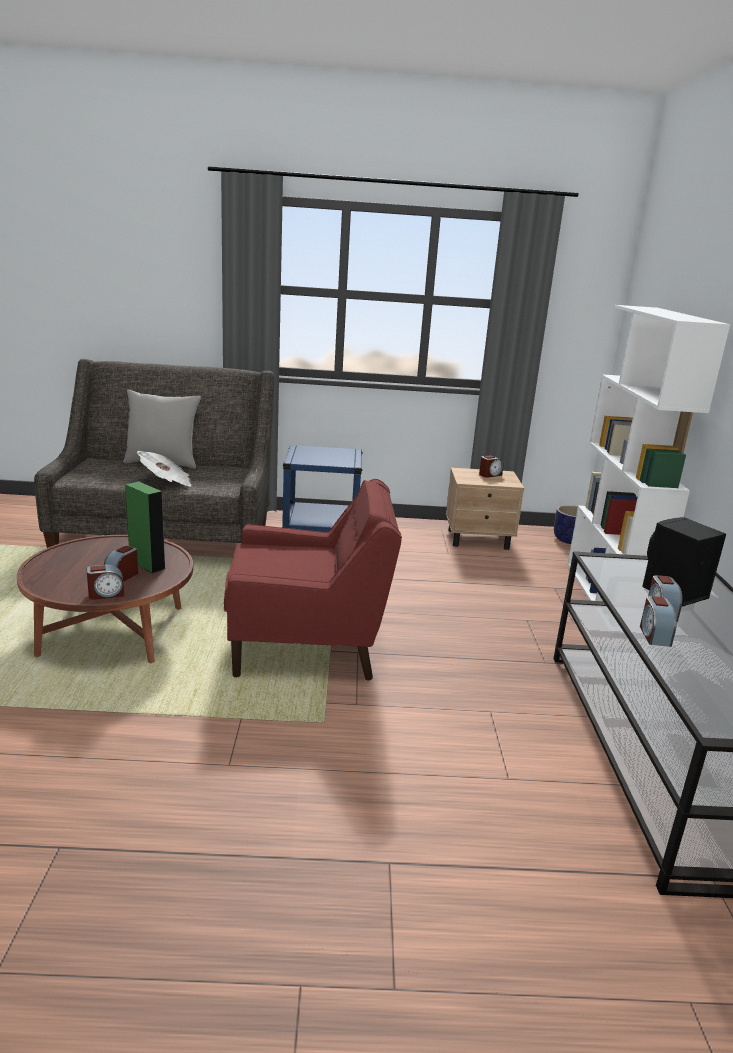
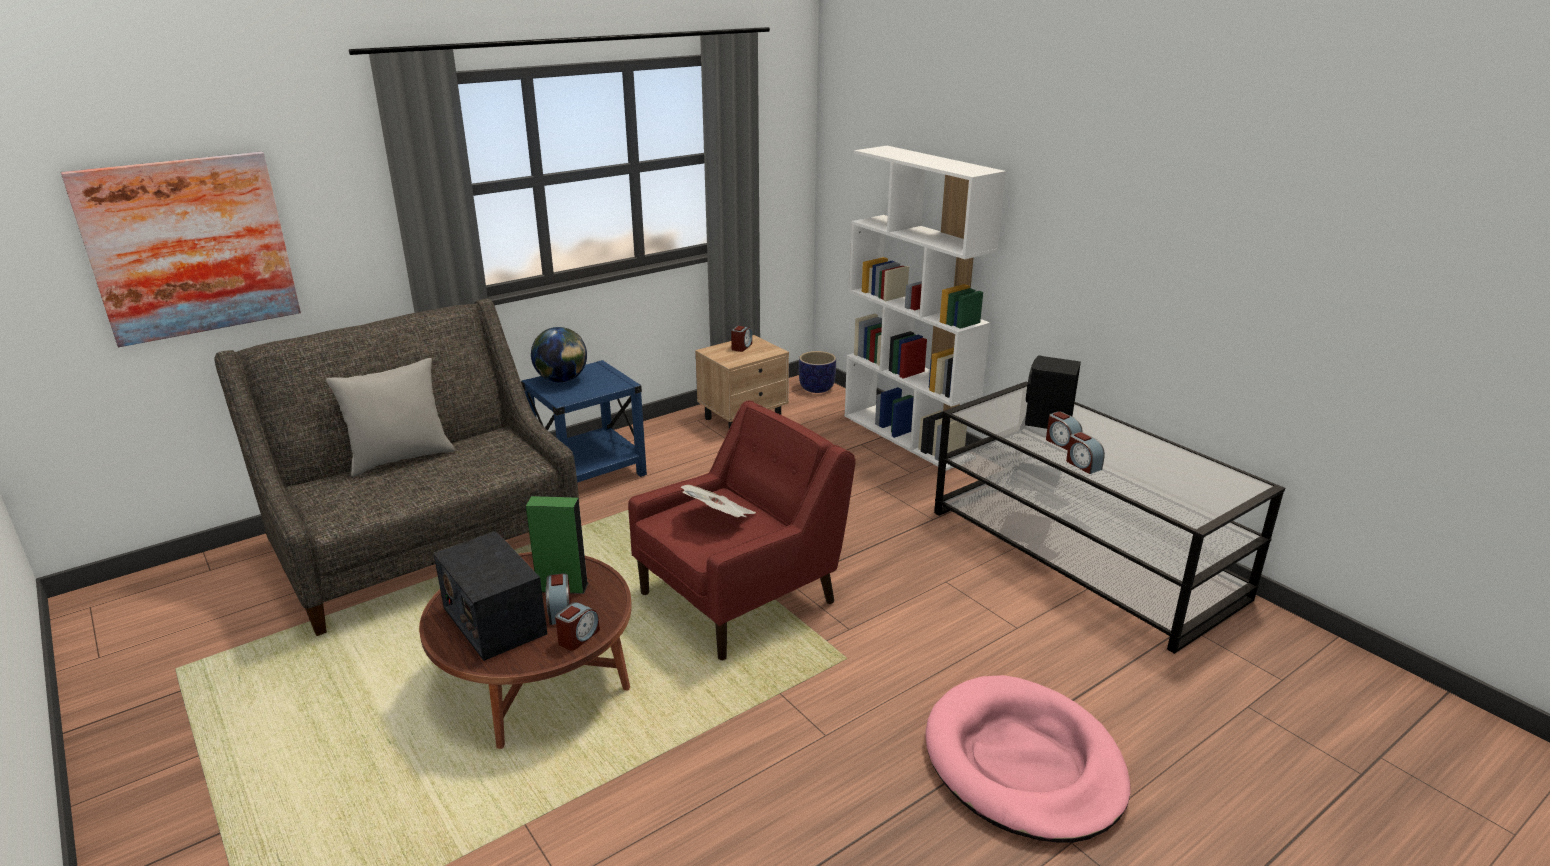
camera: 35 degrees left, 5 degrees up
(81, 565) = (494, 620): none -> radio
(93, 290) = (190, 247): none -> picture
(166, 482) = (453, 482): newspaper -> newspaper (719, 518)
(314, 451) = (562, 380): none -> globe
(354, 888) = (1023, 763): none -> pink dog bed

